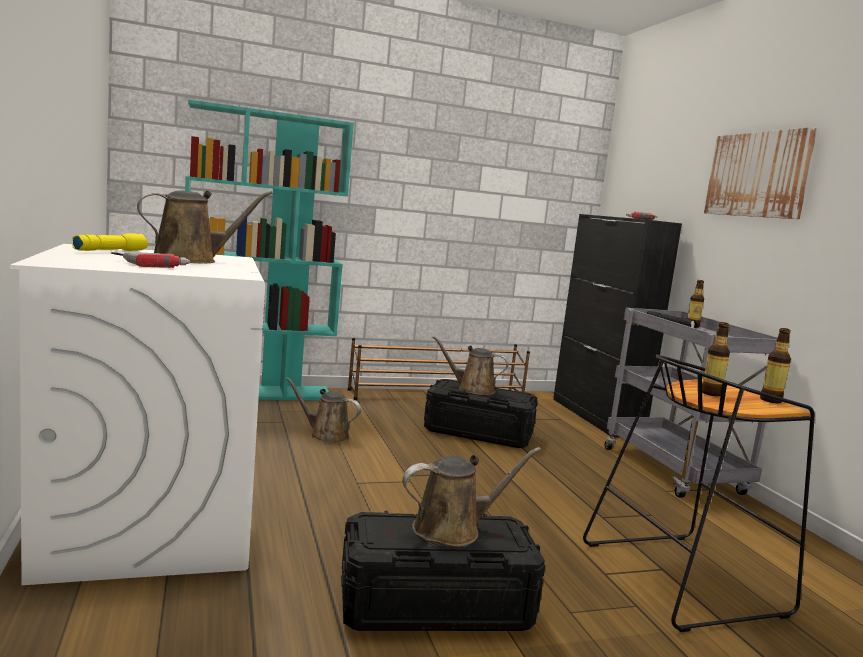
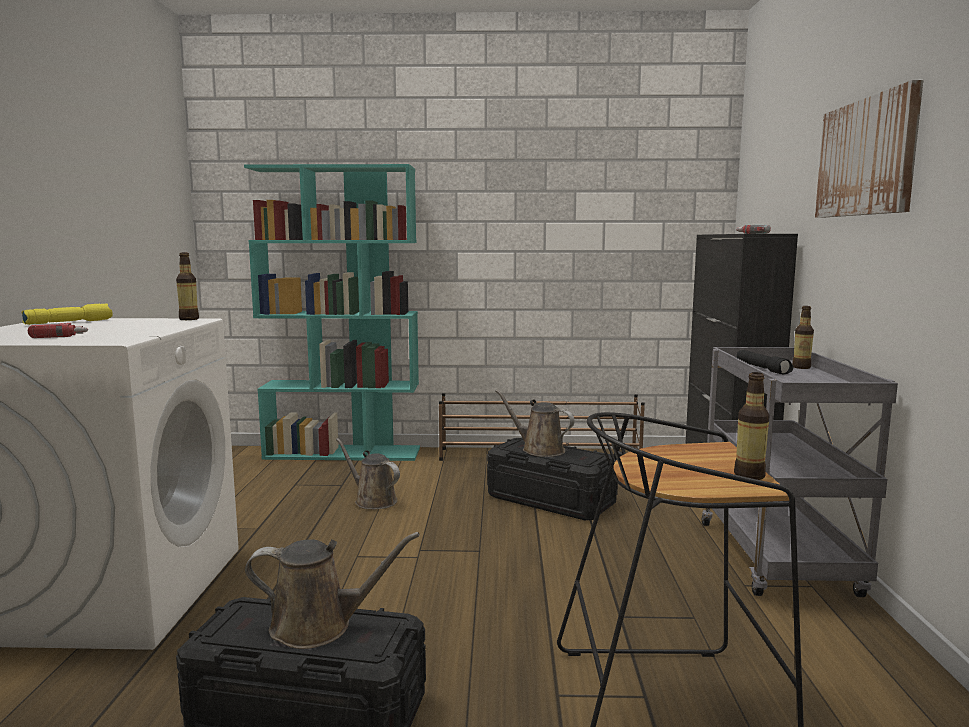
camera: 20 degrees right, 0 degrees up
(191, 260) = (128, 326): brown watering can -> none
(711, 393) = (669, 465): bottle -> bottle (189, 319)

